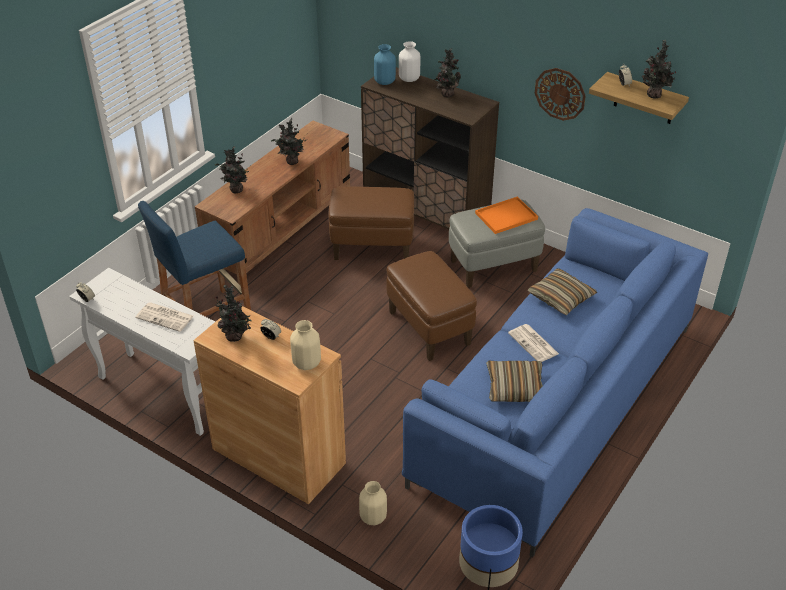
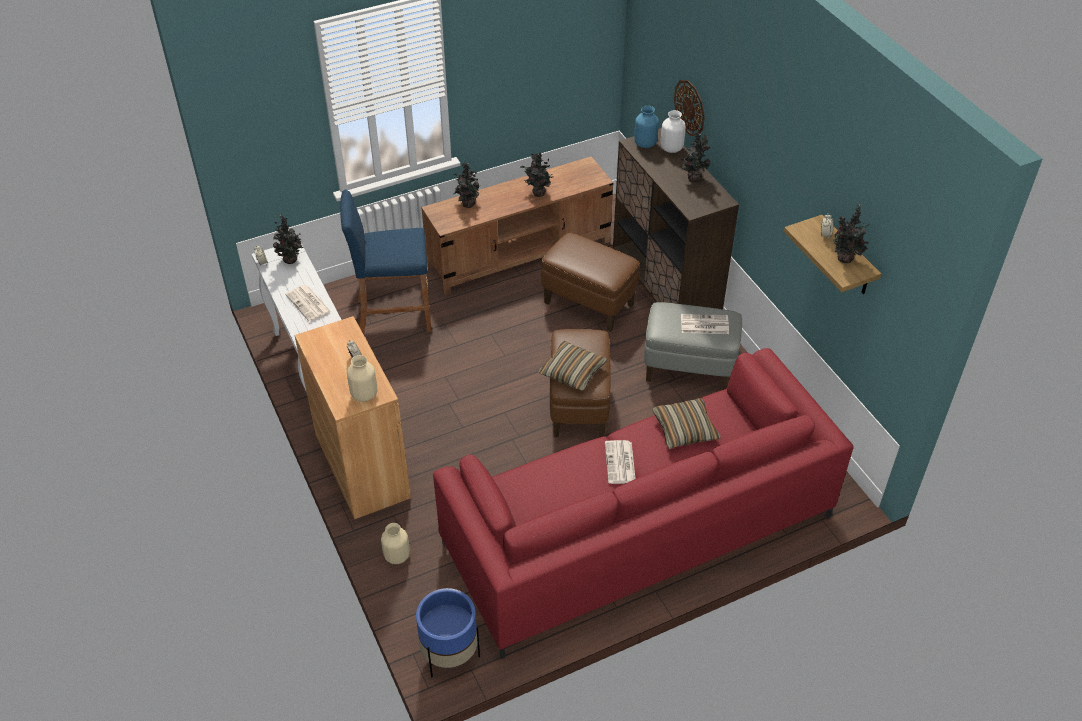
camera: 30 degrees right, 5 degrees up
(236, 337) = (328, 346): potted plant -> potted plant (291, 260)
(505, 217) = (704, 325): orange tray -> newspaper
(515, 387) = (567, 496): pillow -> pillow (572, 372)
(555, 403) = (637, 530): blue sofa -> red sofa
(560, 94) = (785, 219): wall clock -> wall clock (690, 107)

